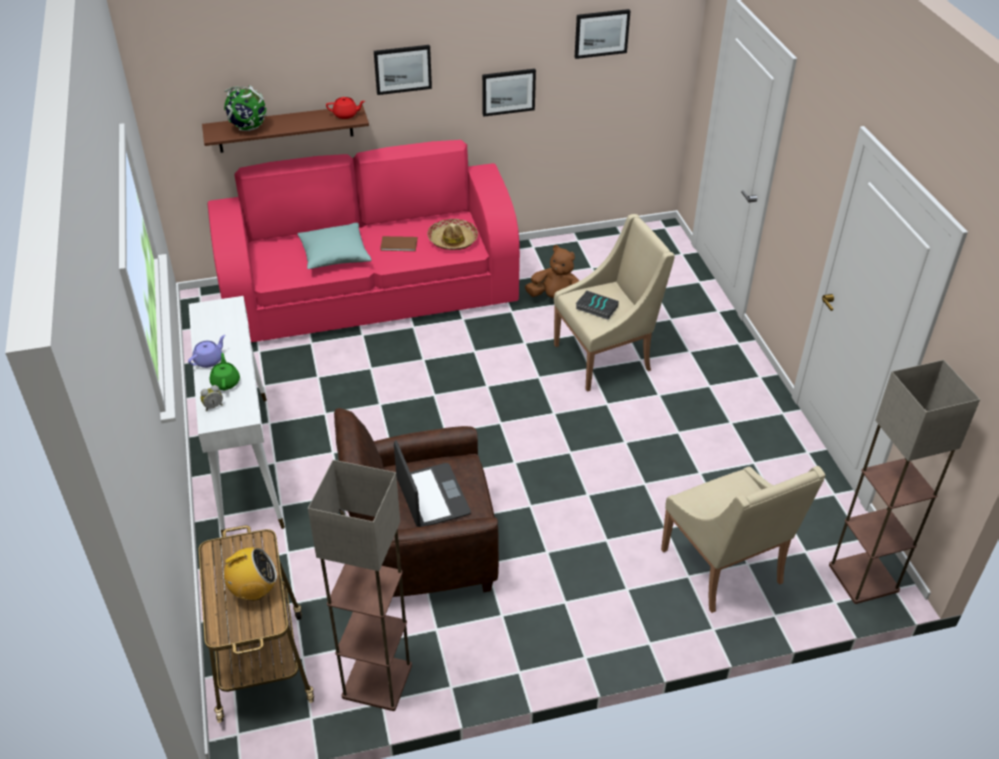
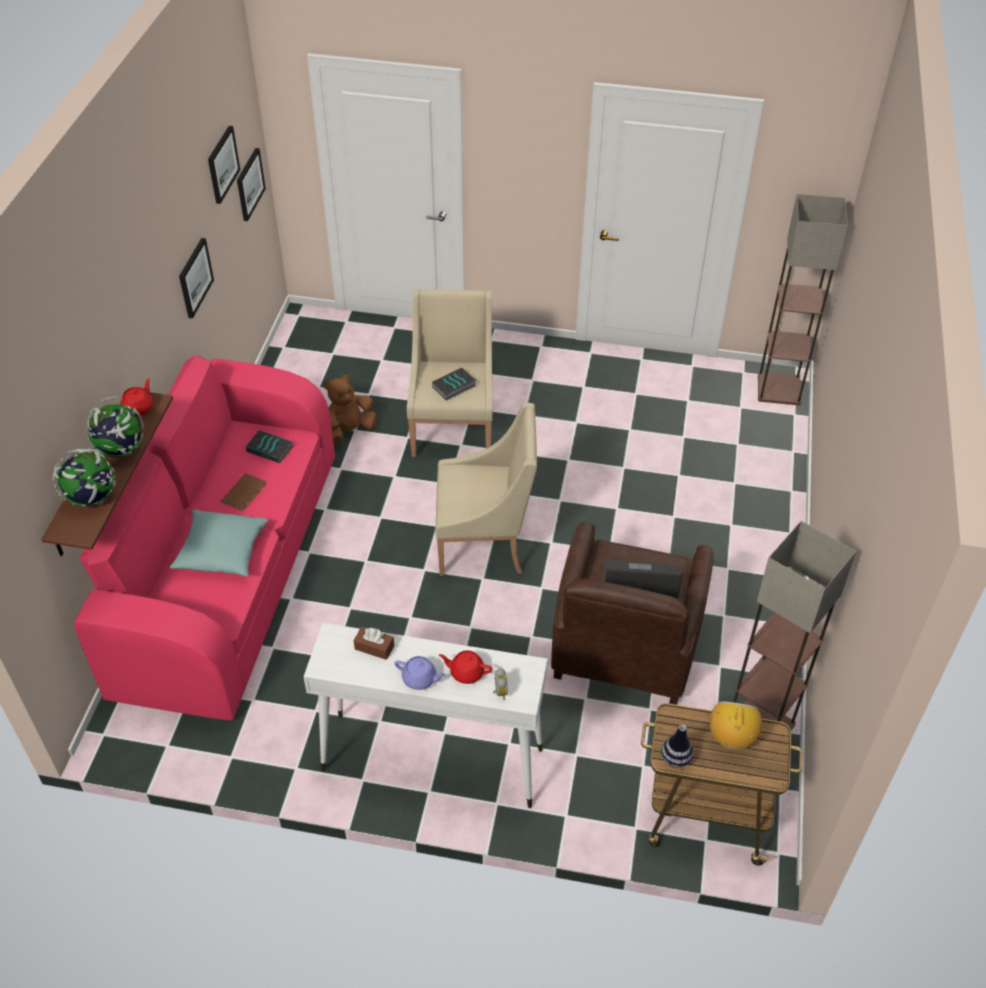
camera: 65 degrees left, 5 degrees up
(209, 360) = (420, 679): purple teapot -> purple teapot turned 135 degrees clockwise
(215, 556) = (675, 758): none -> vase
(226, 382) = (466, 672): green teapot -> red teapot
(230, 328) = (374, 647): none -> brown tissue box
(300, 122) = (121, 450): none -> globe
(402, 69) = (139, 322): picture -> picture (249, 184)
(452, 240) = (270, 449): hat -> book
(725, 568) = (736, 458): beige armchair -> beige armchair (485, 543)

